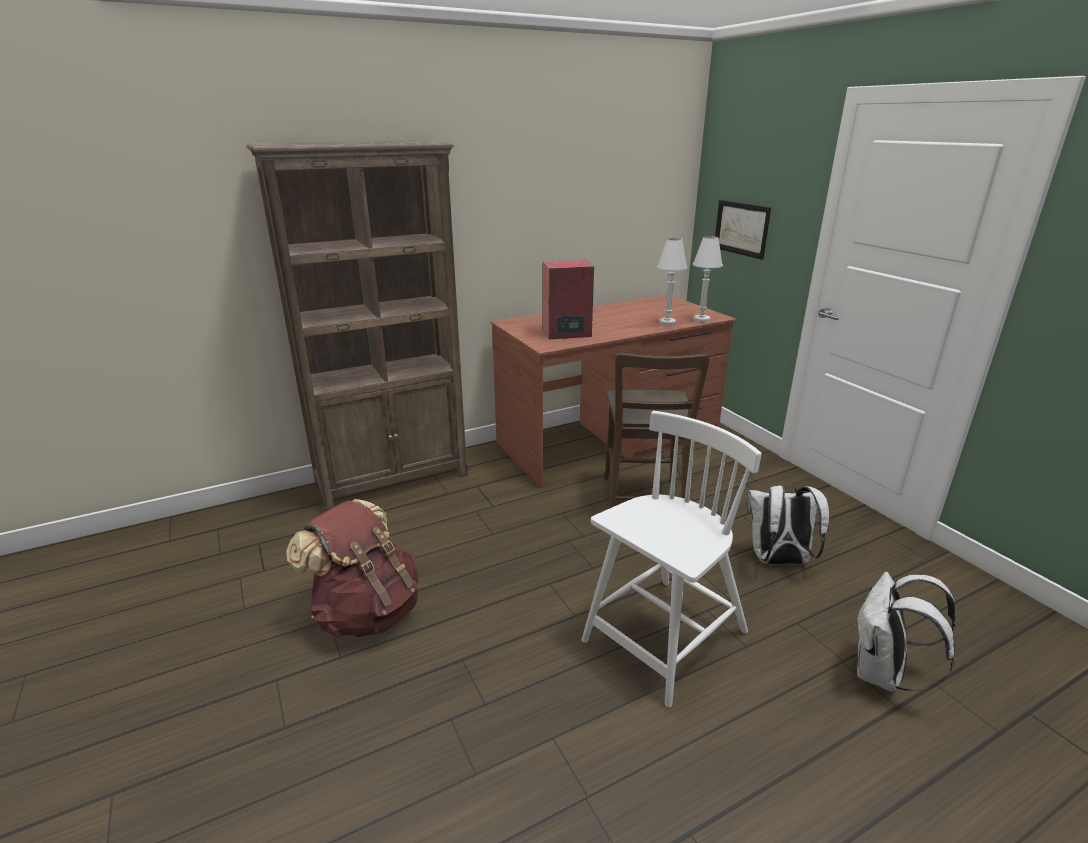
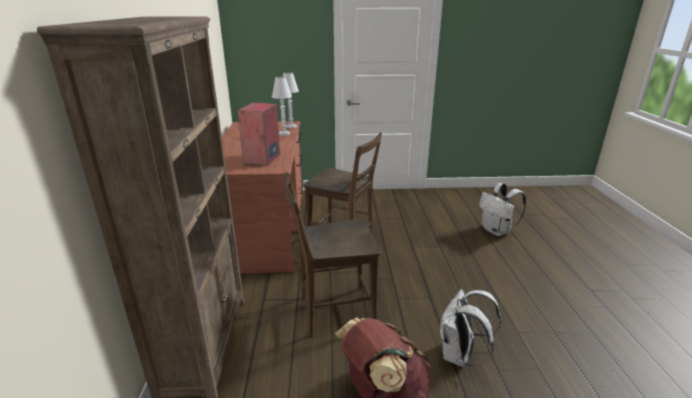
camera: 65 degrees left, 0 degrees up
(487, 537) = (332, 311): none -> brown chair
(664, 638) = (459, 274): white chair -> none
(741, 228) = (273, 67): picture -> none
(778, 561) = (418, 223): white backpack -> white backpack (459, 355)

